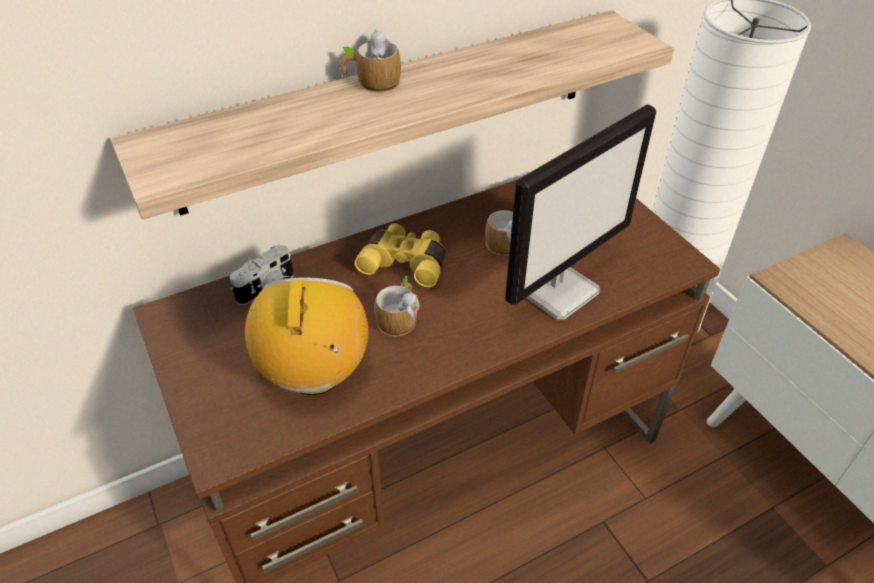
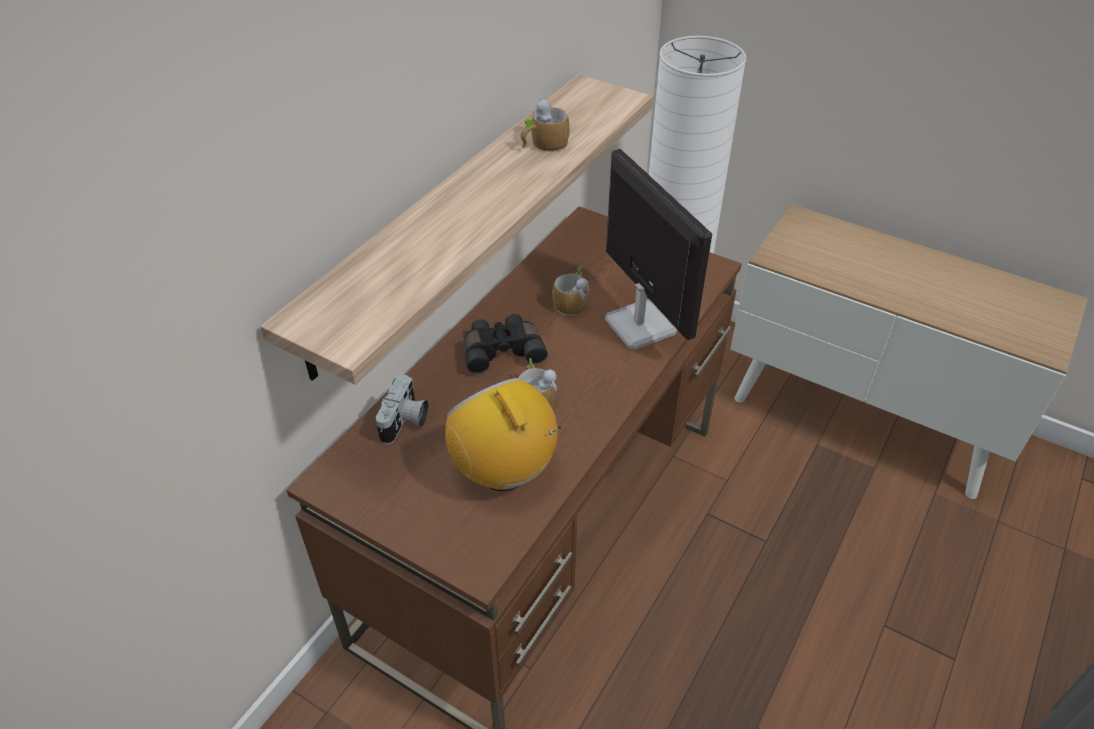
camera: 30 degrees left, 0 degrees up
(371, 82) = (445, 198): mug -> mug (543, 144)
(405, 262) = (502, 351): yellow binoculars -> black binoculars
(558, 289) = (639, 324): monitor -> monitor turned 45 degrees counterclockwise

